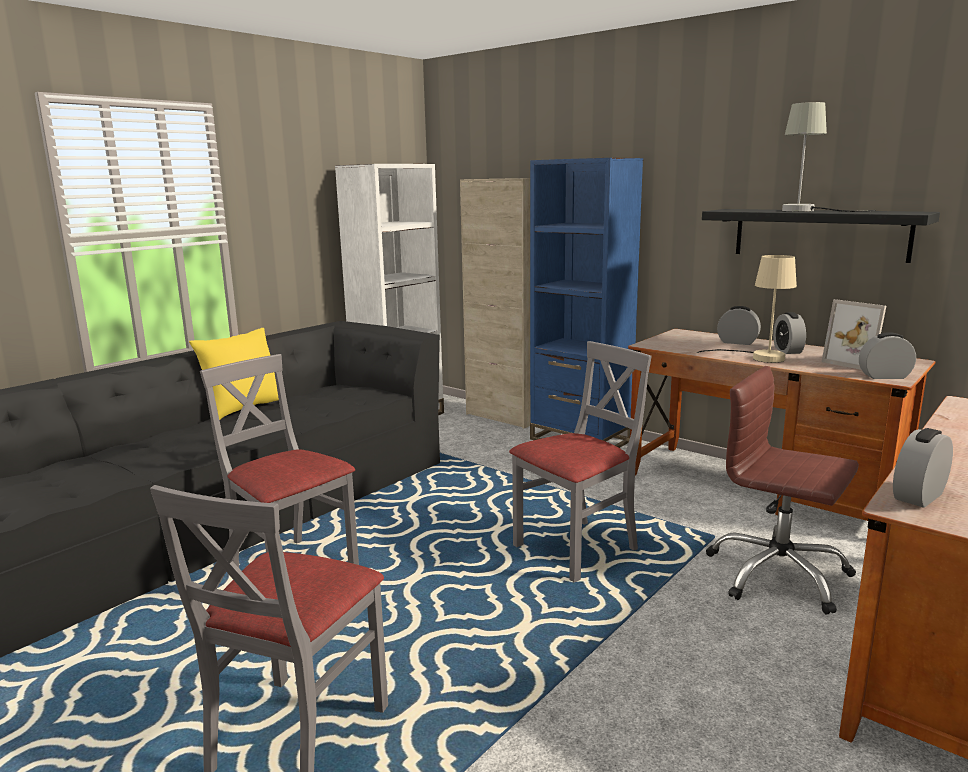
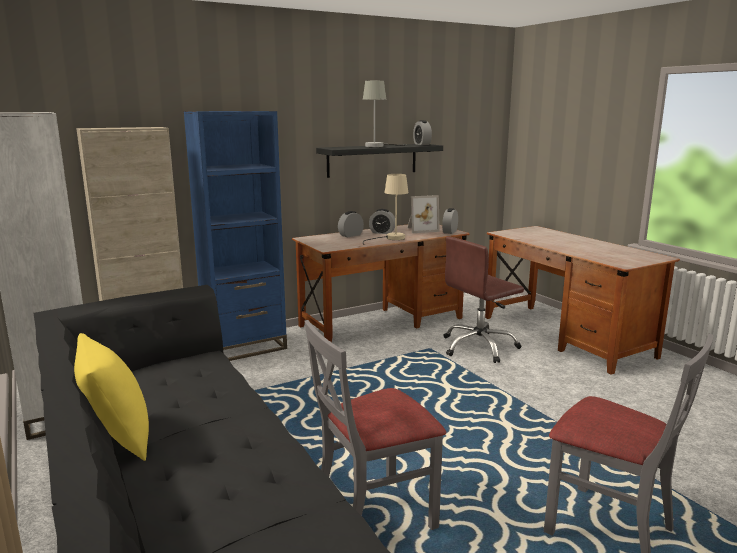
camera: 70 degrees left, 0 degrees up
(577, 550) = (419, 388): grey chair -> none
(918, 496) = (611, 261): alarm clock -> alarm clock (422, 144)

